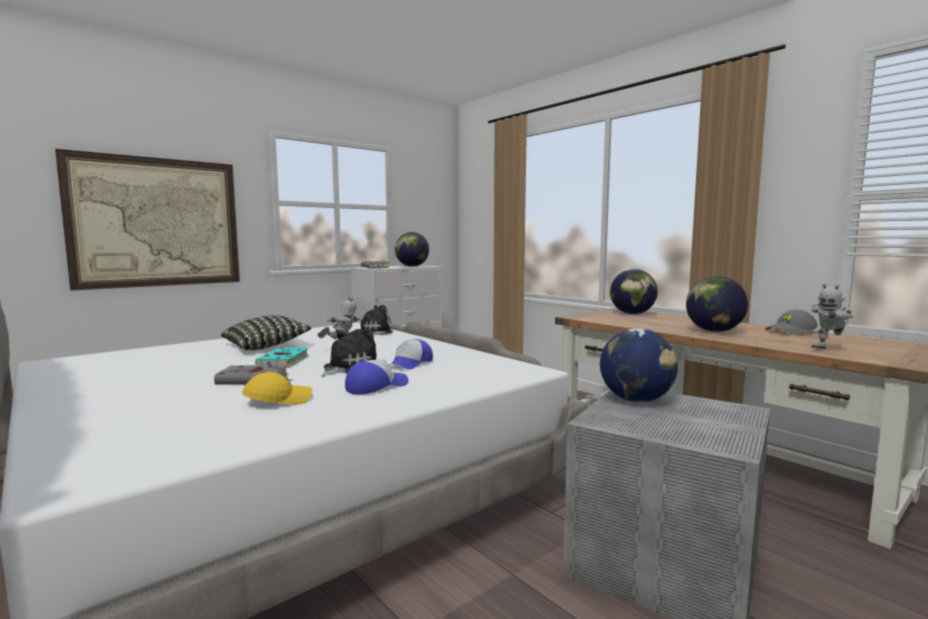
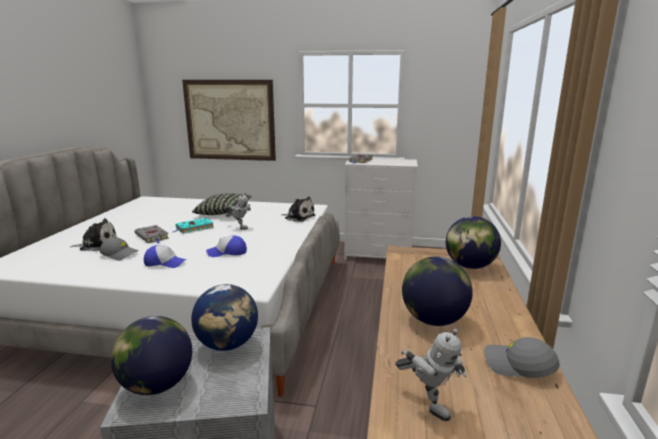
camera: 50 degrees right, 10 degrees up
(278, 400) = (120, 254): yellow cap -> grey cap
(348, 368) = (198, 244): plush toy -> plush toy (97, 245)
(412, 266) = (394, 162): globe -> globe (156, 385)
(829, 348) = (428, 403): toy robot -> toy robot turned 150 degrees counterclockwise

